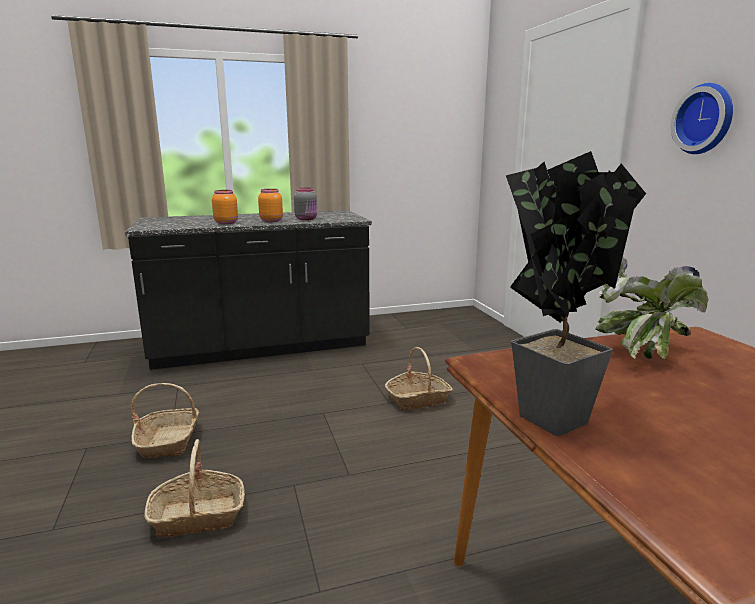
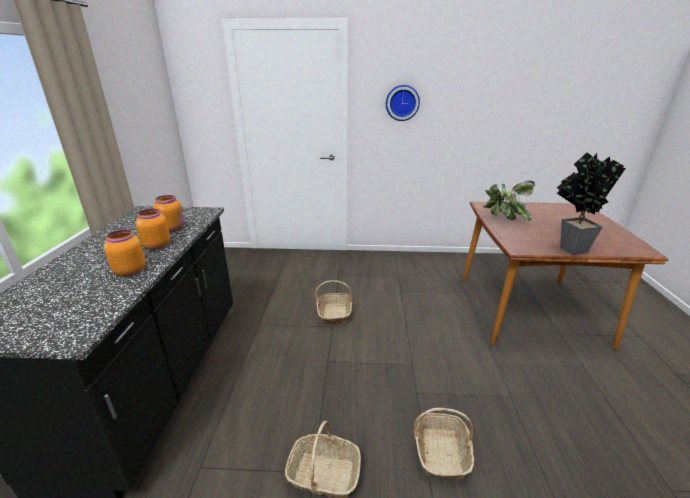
camera: 70 degrees left, 10 degrees up
(306, 219) = (172, 229): grey jar -> orange jar

